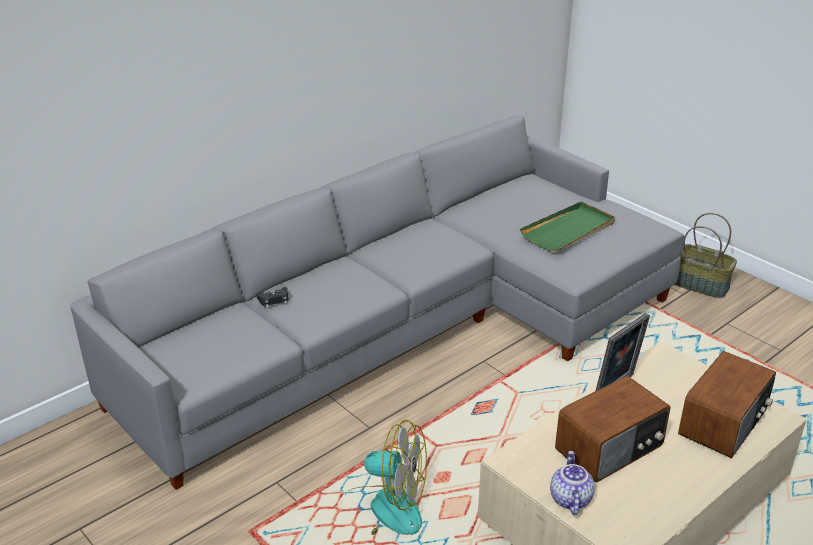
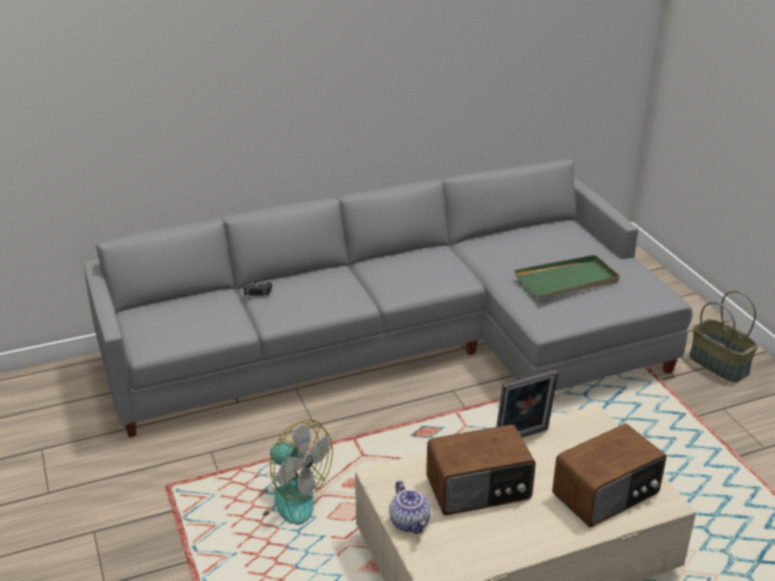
camera: 20 degrees right, 0 degrees up
(569, 498) = (411, 522): teapot -> teapot turned 135 degrees clockwise

